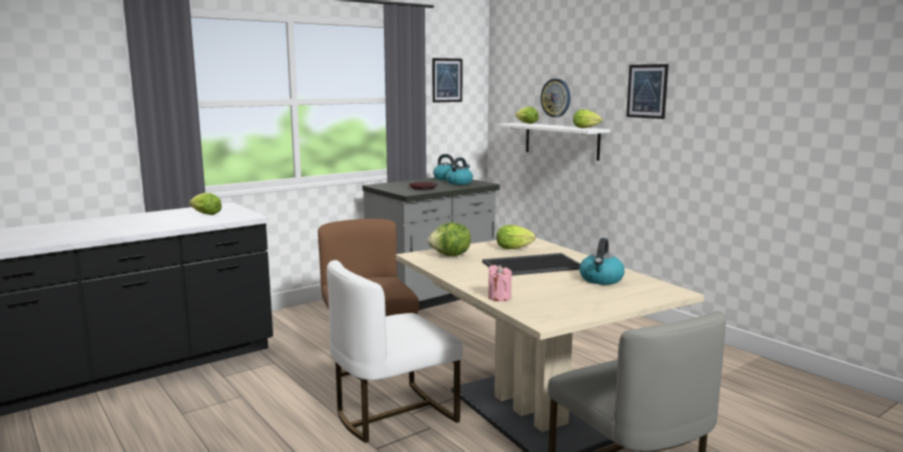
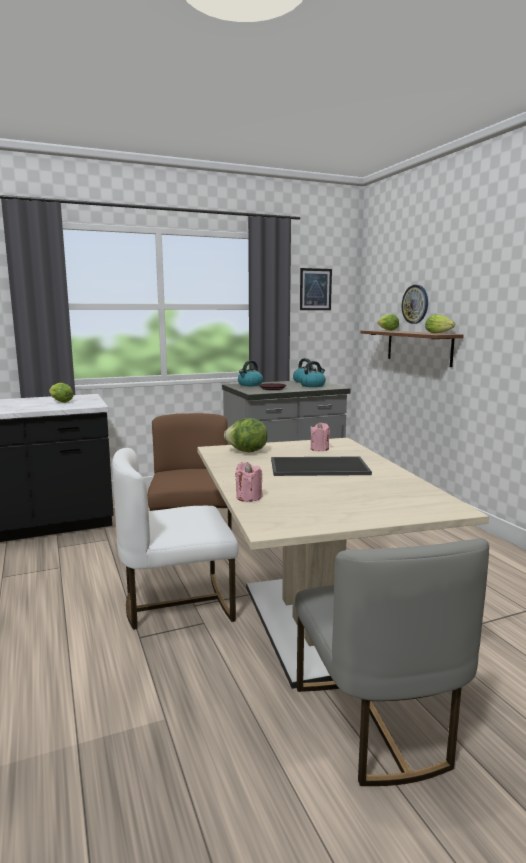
camera: 15 degrees right, 0 degrees up
(515, 248) = (319, 449): lettuce -> pink candle
(561, 140) = (418, 347): white shelf -> brown shelf
(601, 279) = (379, 488): kettle -> kettle (250, 385)
(647, 91) = (500, 293): picture -> none

